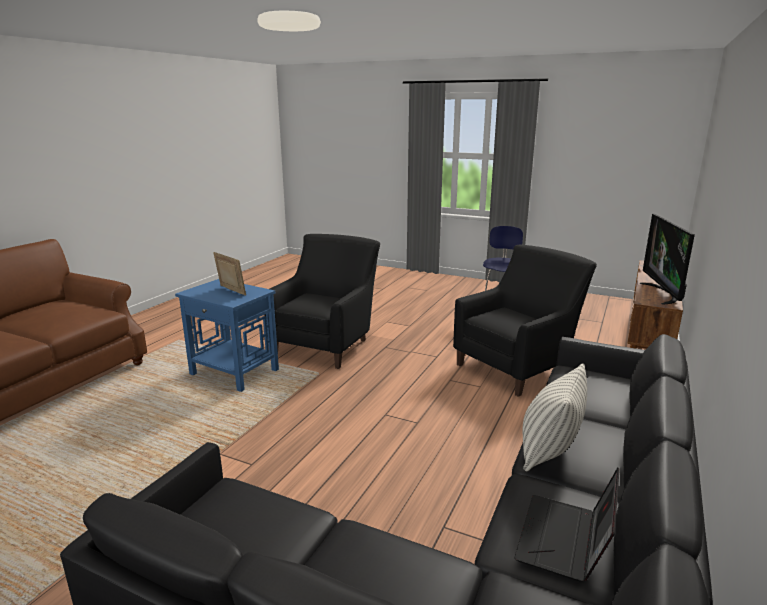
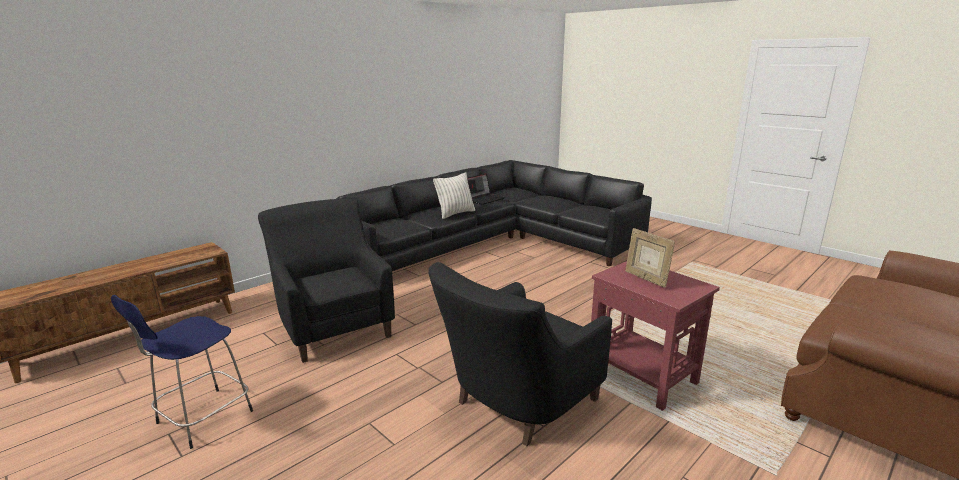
camera: 160 degrees left, 0 degrees up
(234, 373) = (642, 376): blue side table -> red side table
(519, 366) = (333, 326): black armchair -> black armchair turned 75 degrees clockwise
(663, 294) = (169, 257): television -> none

